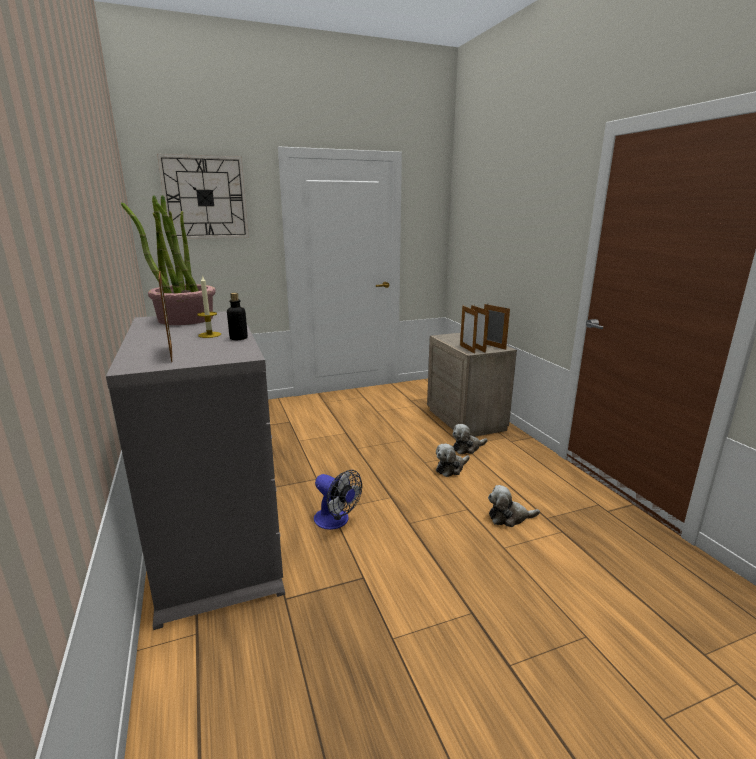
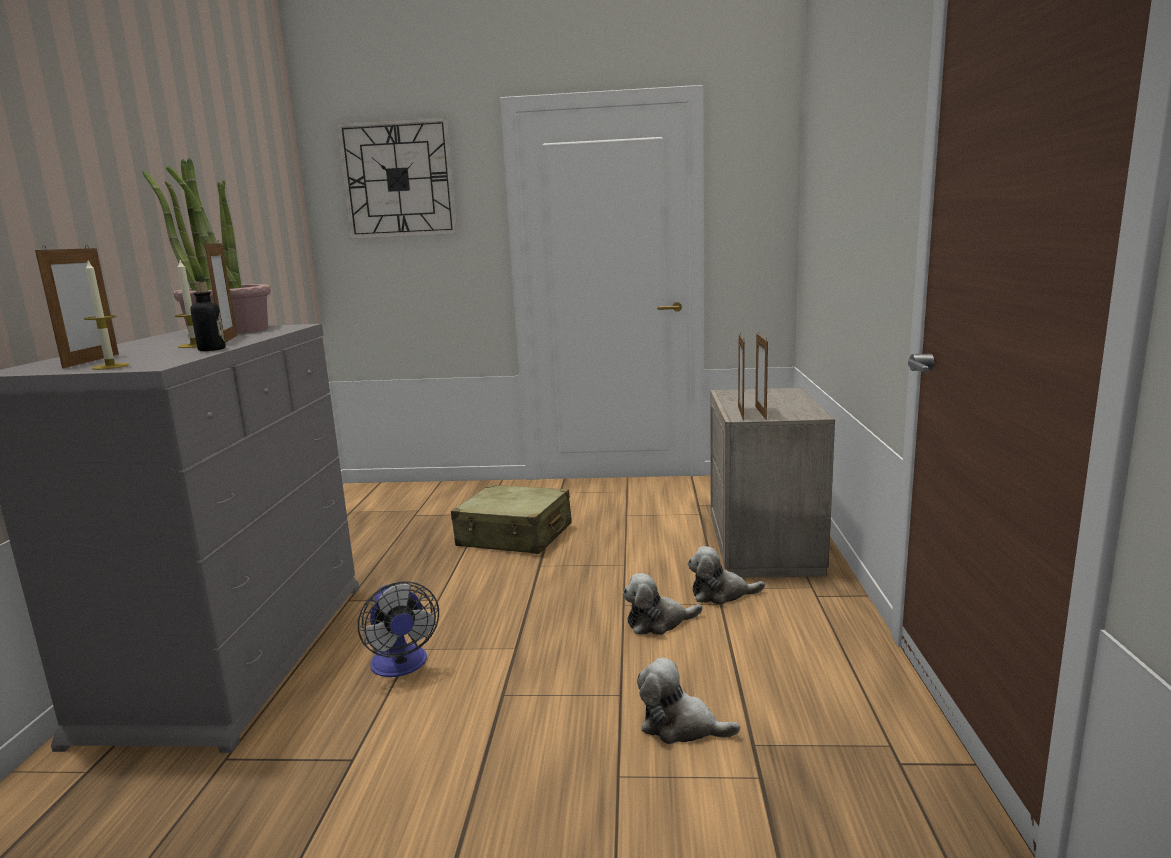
camera: 25 degrees right, 5 degrees down
(210, 358) = (110, 366): none -> candle
(324, 433) = (514, 536): none -> beige suitcase
(493, 346) = (797, 411): picture frame -> picture frame (229, 339)

